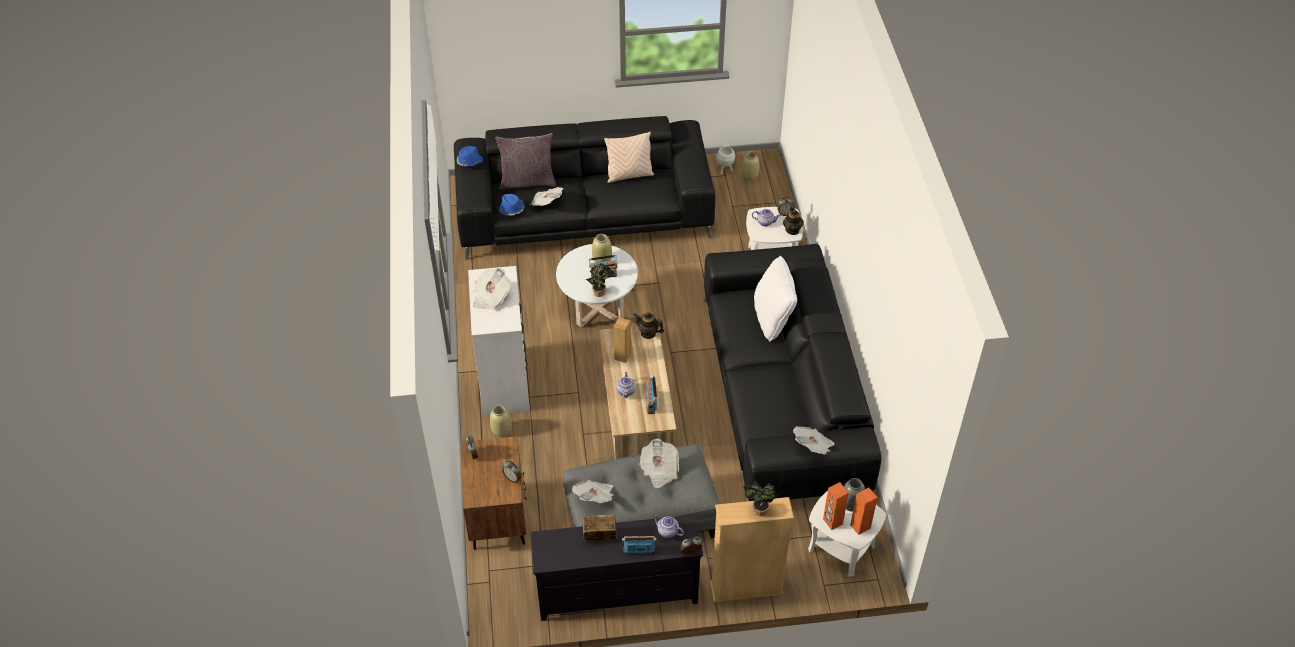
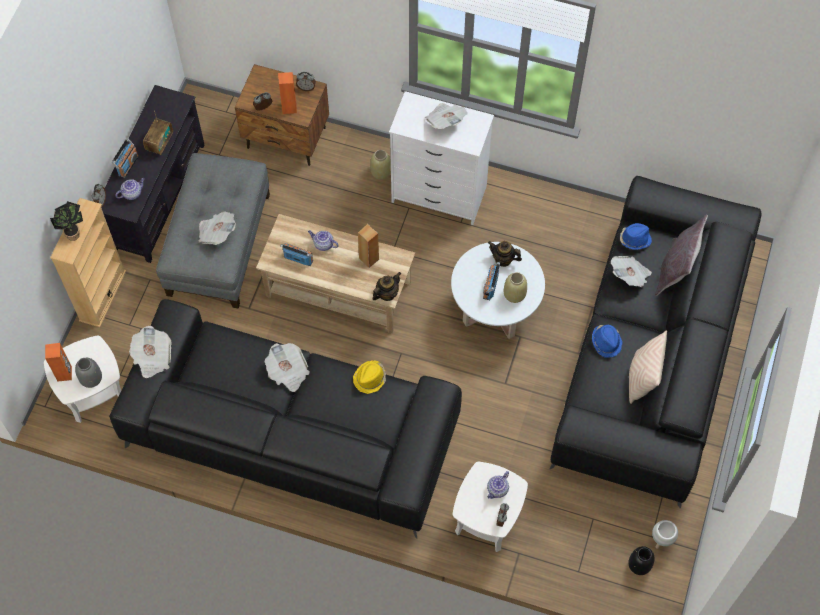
camera: 115 degrees right, 15 degrees up
(469, 162) = (712, 207): blue hat -> blue hat (606, 342)
(595, 497) = (218, 172): newspaper -> newspaper (288, 372)
(600, 294) = (465, 273): potted plant -> none
(728, 318) = (370, 378): none -> yellow hat
(749, 175) = (639, 565): beige vase -> black vase
(772, 319) = (348, 423): white pillow -> none
(792, 230) = (471, 513): teapot -> teapot (503, 259)
(832, 521) = (83, 353): orange speaker -> orange speaker (289, 107)

